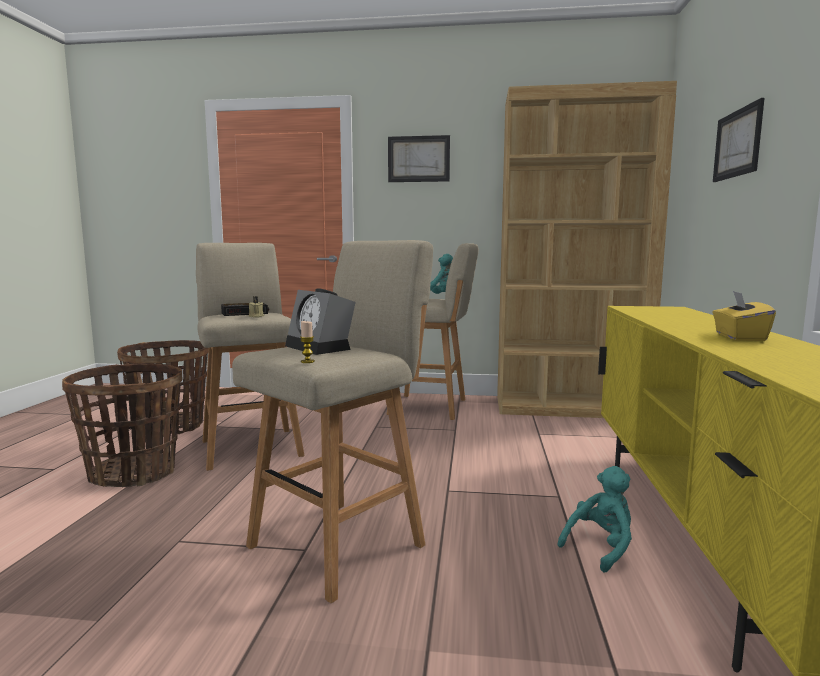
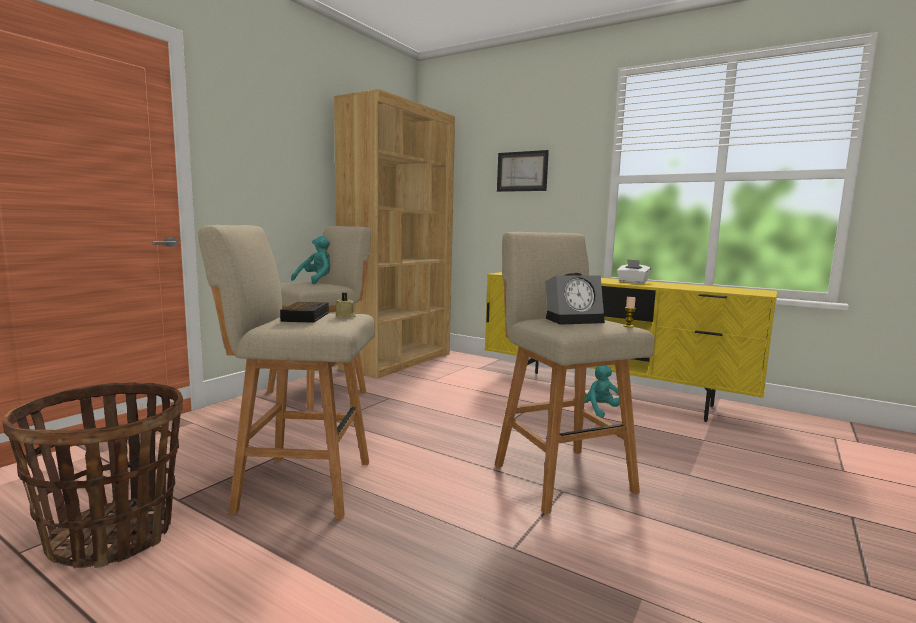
camera: 65 degrees left, 0 degrees up
(133, 473) = (283, 575): basket -> none
(418, 159) = (261, 130): picture -> none
(739, 337) = (632, 282): yellow tissue box -> white tissue box

